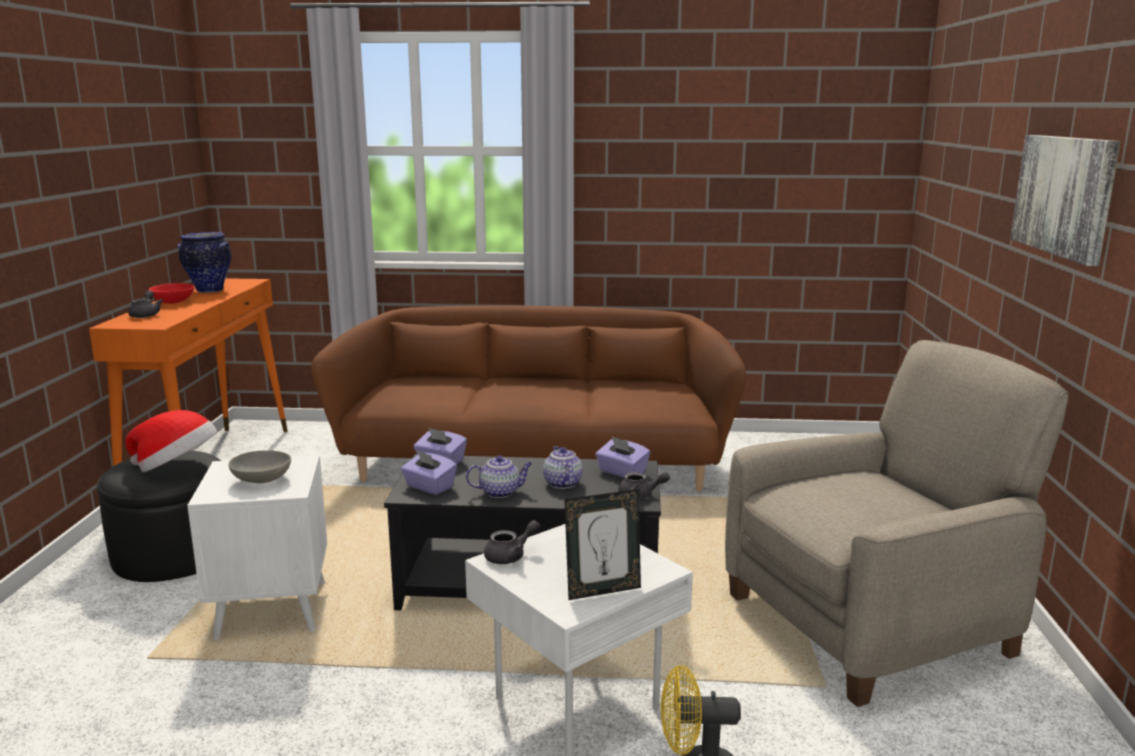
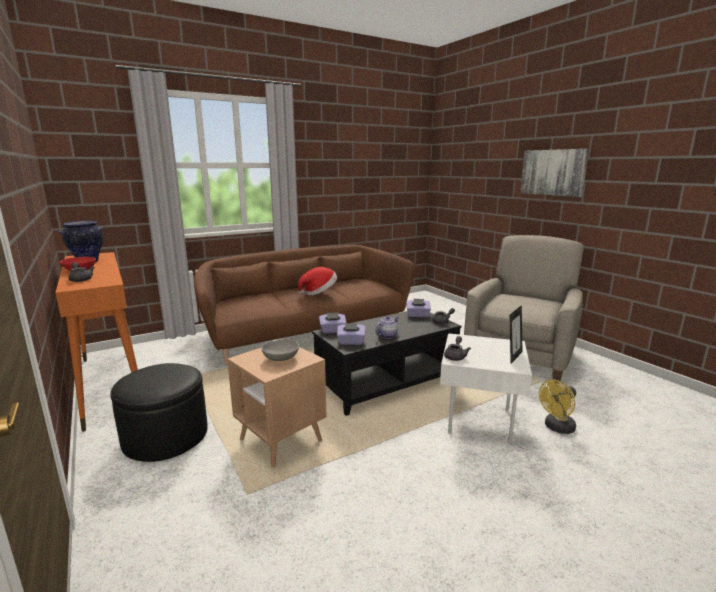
camera: 35 degrees left, 0 degrees up
(177, 468) = (171, 374): hat -> hat (319, 292)
(272, 610) = (281, 440): white side table -> brown side table
(562, 483) = (404, 325): teapot -> none

